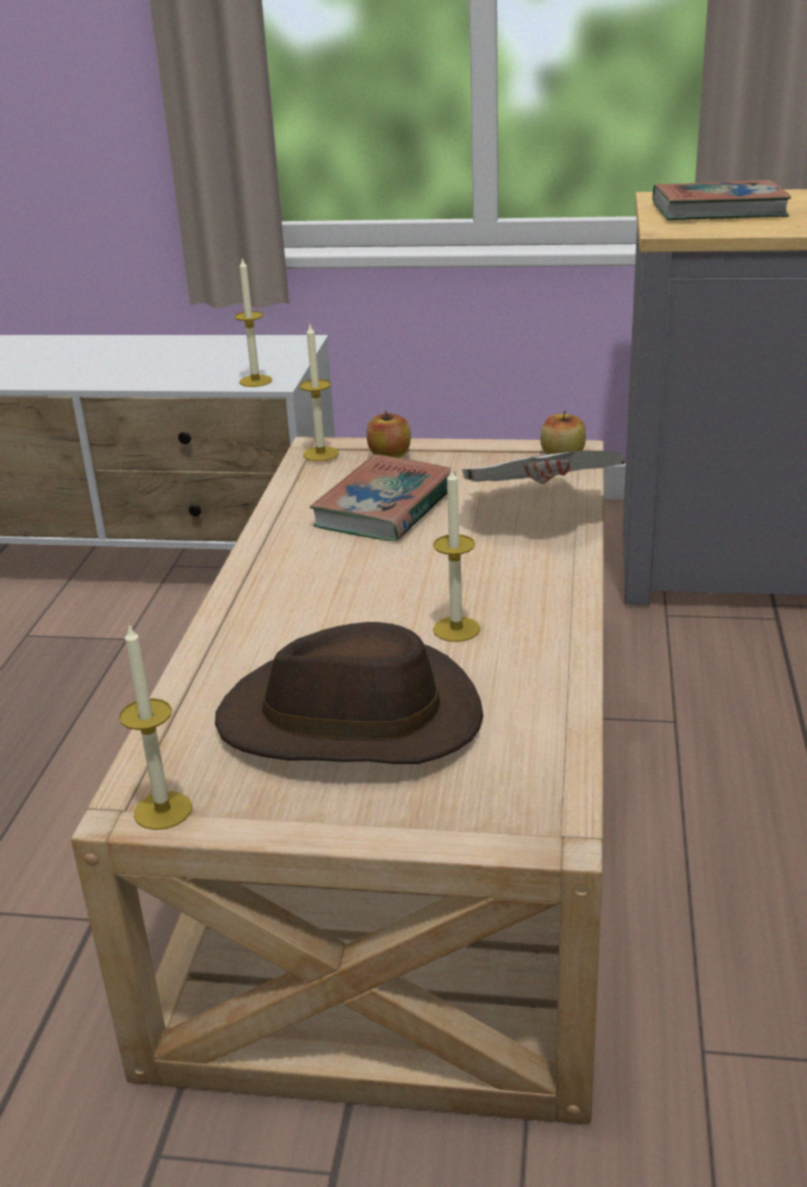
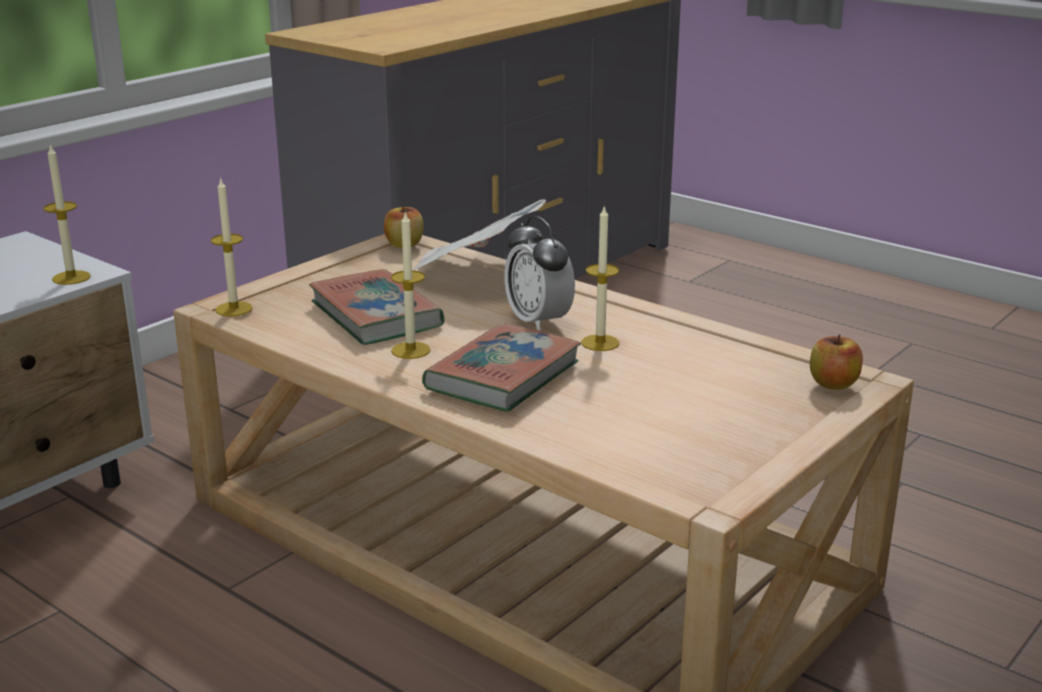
camera: 60 degrees left, 5 degrees down
(163, 810) = (726, 490): candle -> candle (410, 350)
(351, 721) = (678, 404): brown hat -> none
(390, 455) = (289, 289): apple -> apple (833, 384)
(469, 581) = (538, 321): none -> alarm clock
(718, 210) = (369, 32): book -> book (503, 376)

